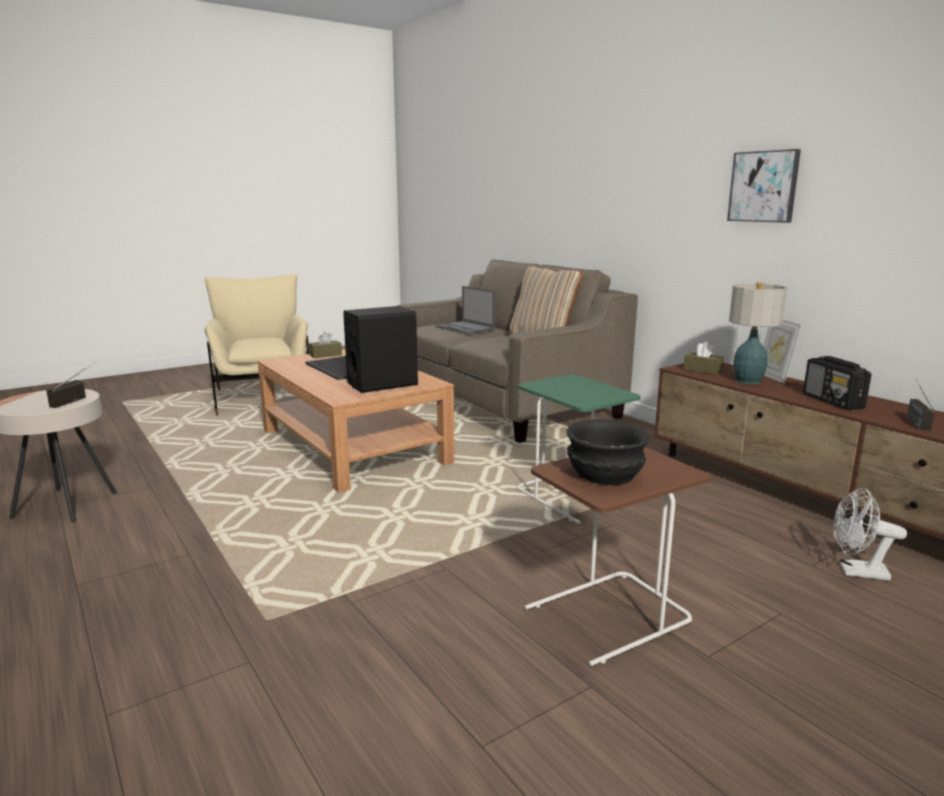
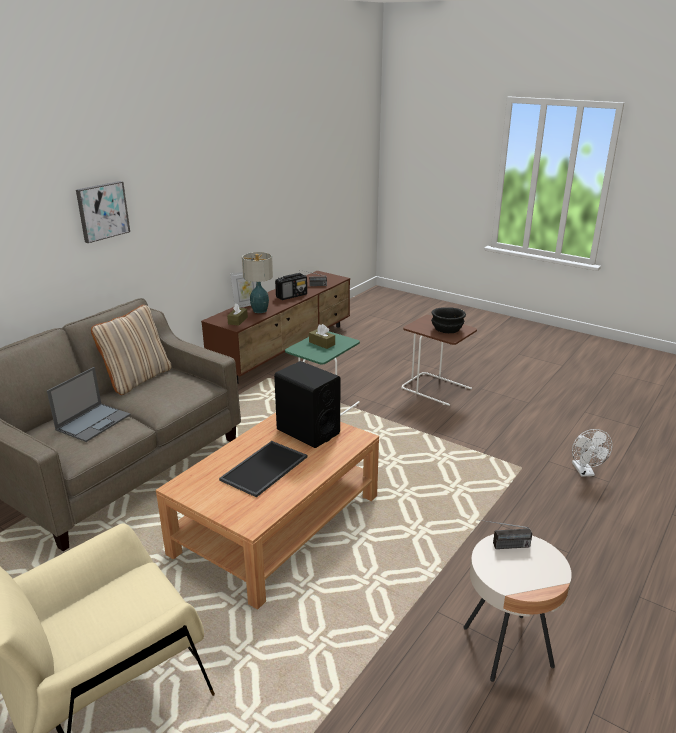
camera: 110 degrees left, 10 degrees up
(325, 355) = (209, 498): brown tissue box -> brown tissue box (322, 343)
(764, 186) = (204, 199): picture -> picture (102, 211)
(856, 572) = (358, 345): white fan -> white fan (585, 472)

